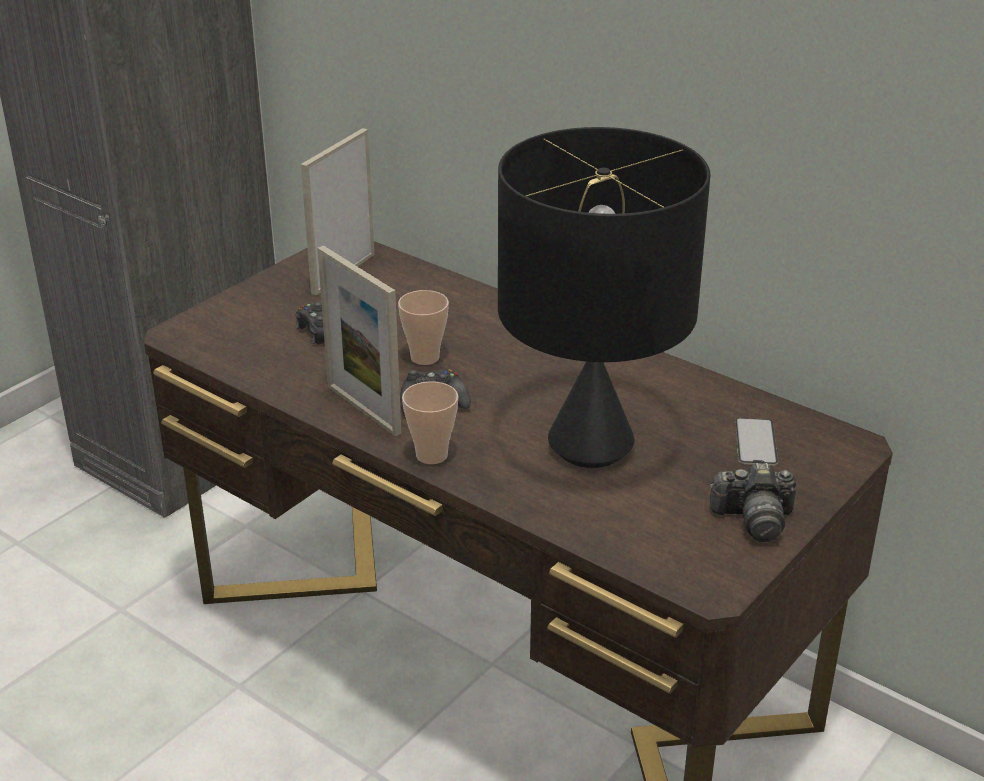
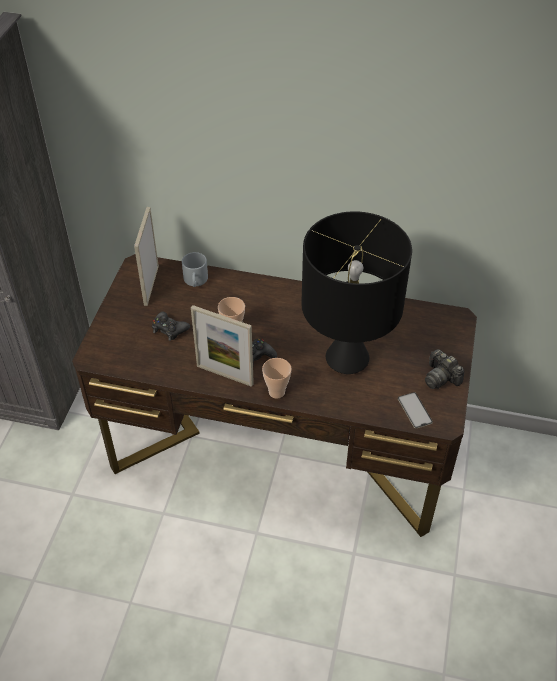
camera: 25 degrees left, 15 degrees up
(417, 285) = (196, 281): none -> grey mug
(753, 519) = (441, 377): camera -> camera turned 75 degrees clockwise
(755, 442) = (417, 331): phone -> phone (414, 410)

